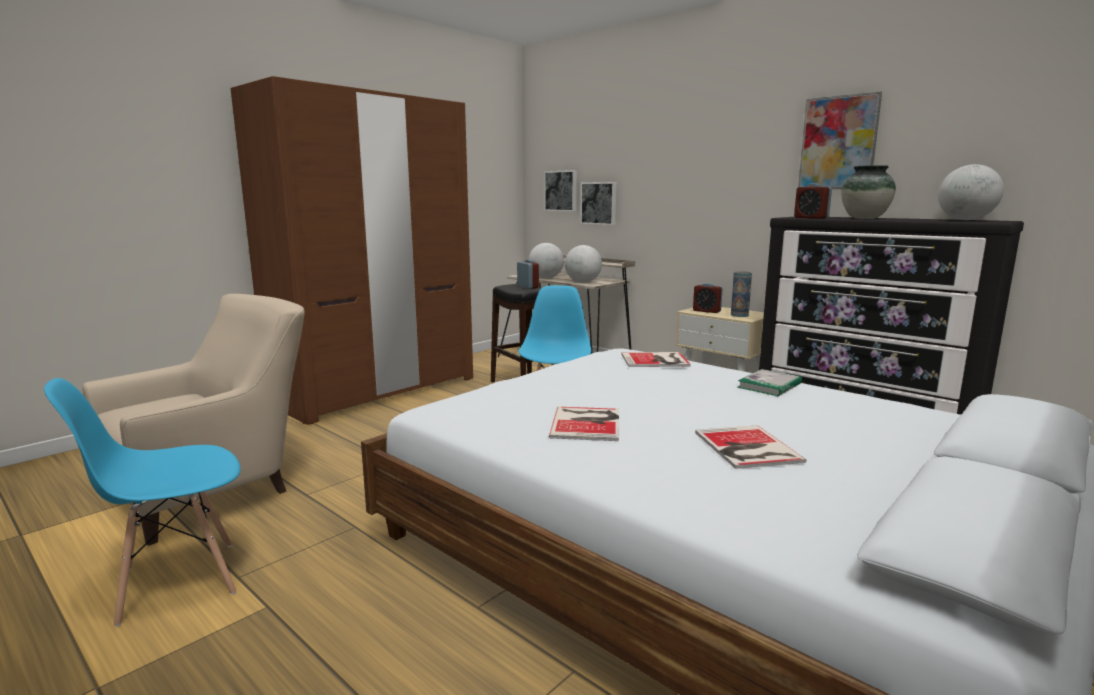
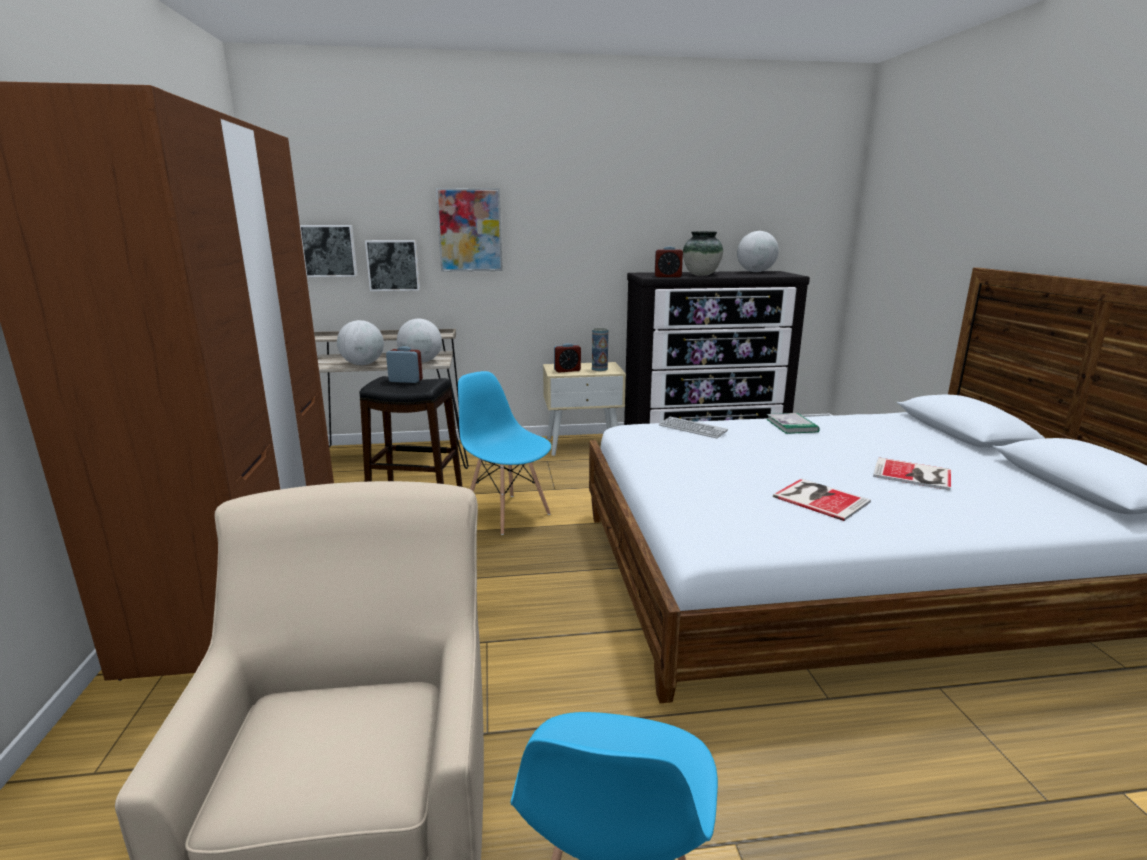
camera: 50 degrees left, 5 degrees up
(656, 360) = (692, 428): book -> keyboard
(838, 143) = (654, 208): picture -> picture (470, 230)

